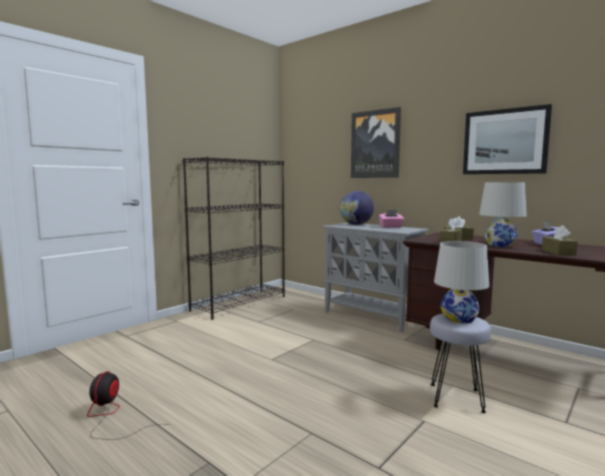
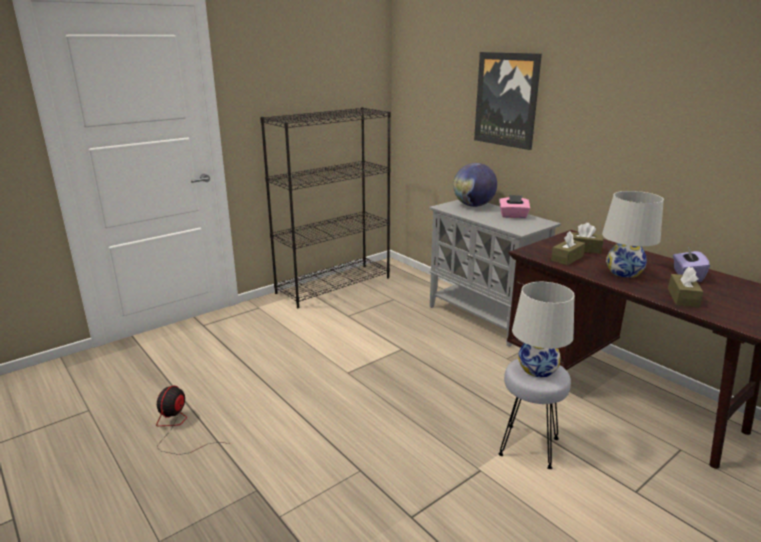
camera: 10 degrees right, 15 degrees up
(505, 142) = (666, 125): picture -> none

